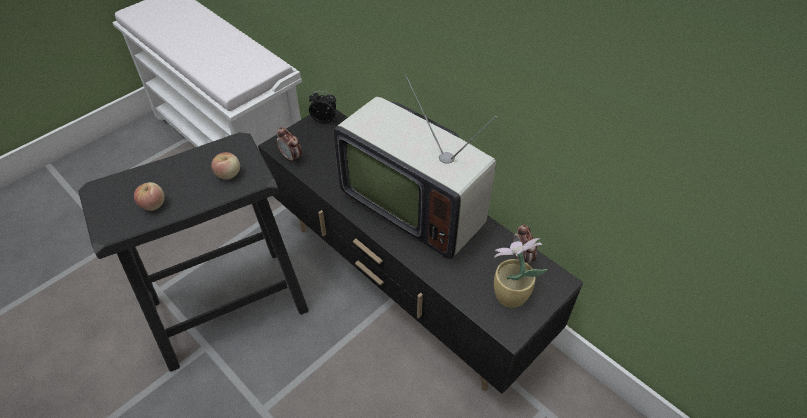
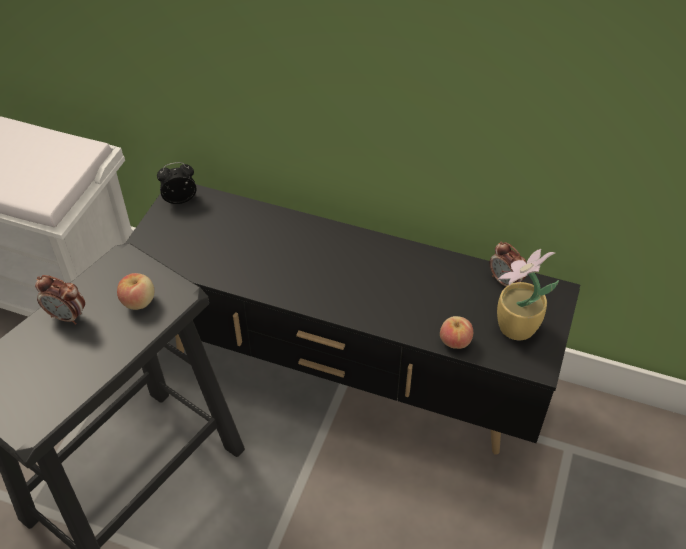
camera: 25 degrees left, 0 degrees up
(153, 204) = (64, 373): apple -> apple (455, 341)
(291, 157) = (167, 259): alarm clock -> alarm clock (67, 316)
(414, 205) = (353, 265): television -> none

